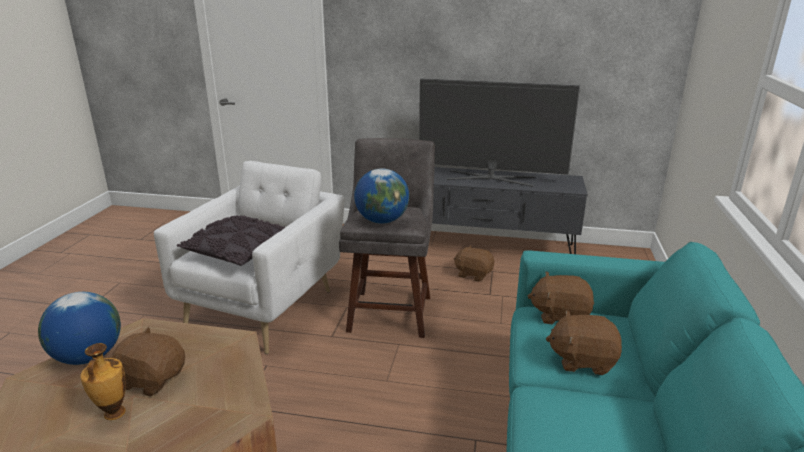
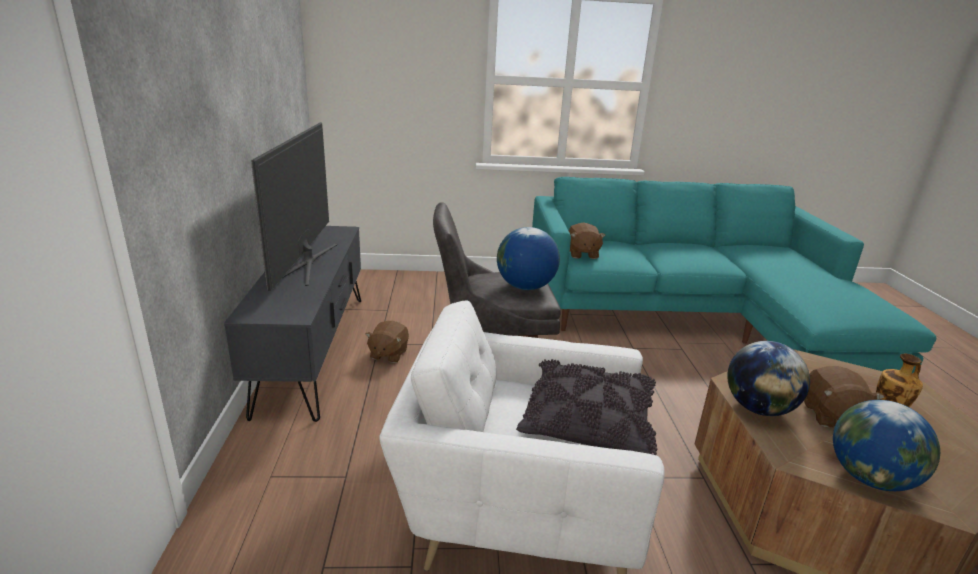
camera: 105 degrees left, 0 degrees up
(199, 339) = (758, 408): none -> globe
(582, 360) = (627, 251): brown plush toy -> none

